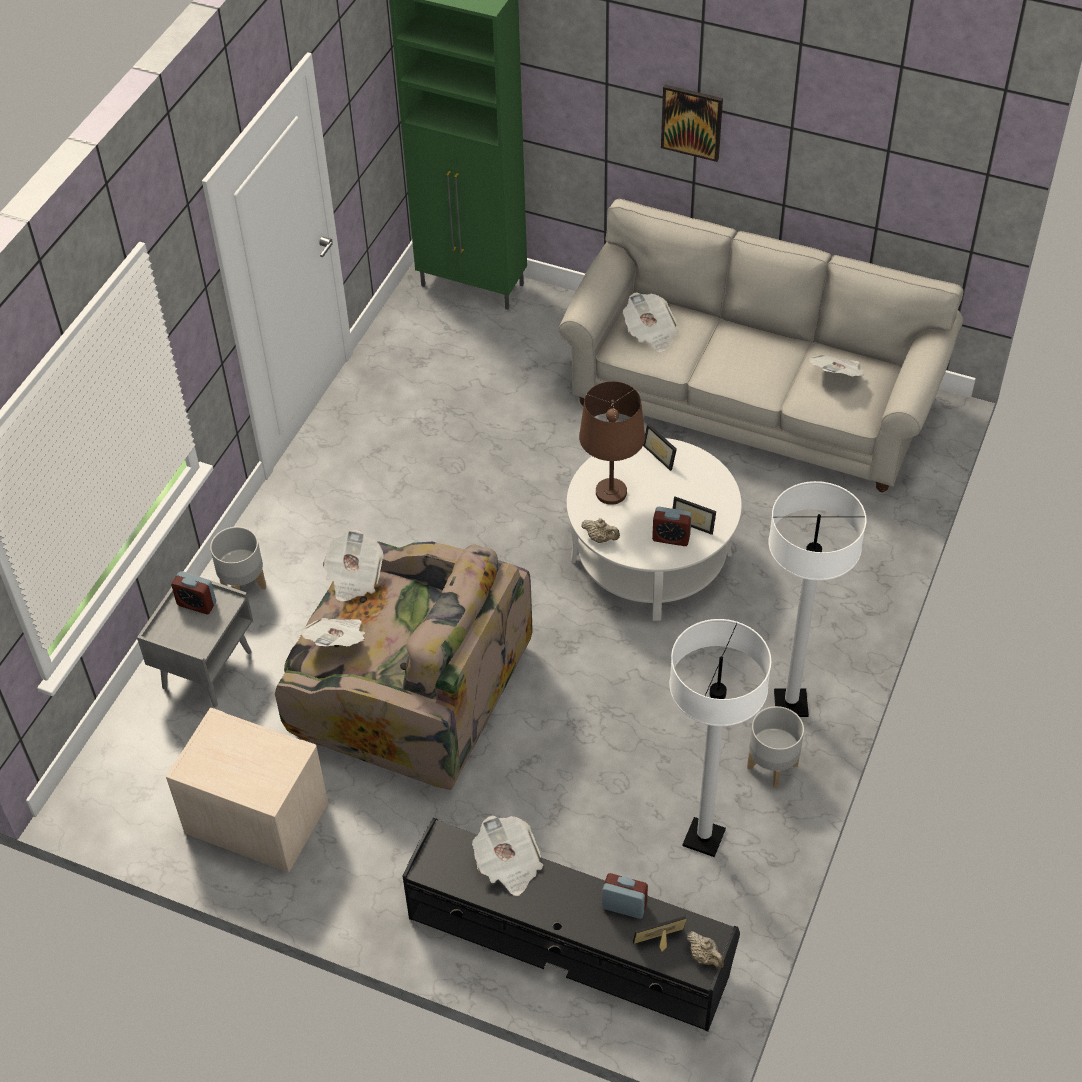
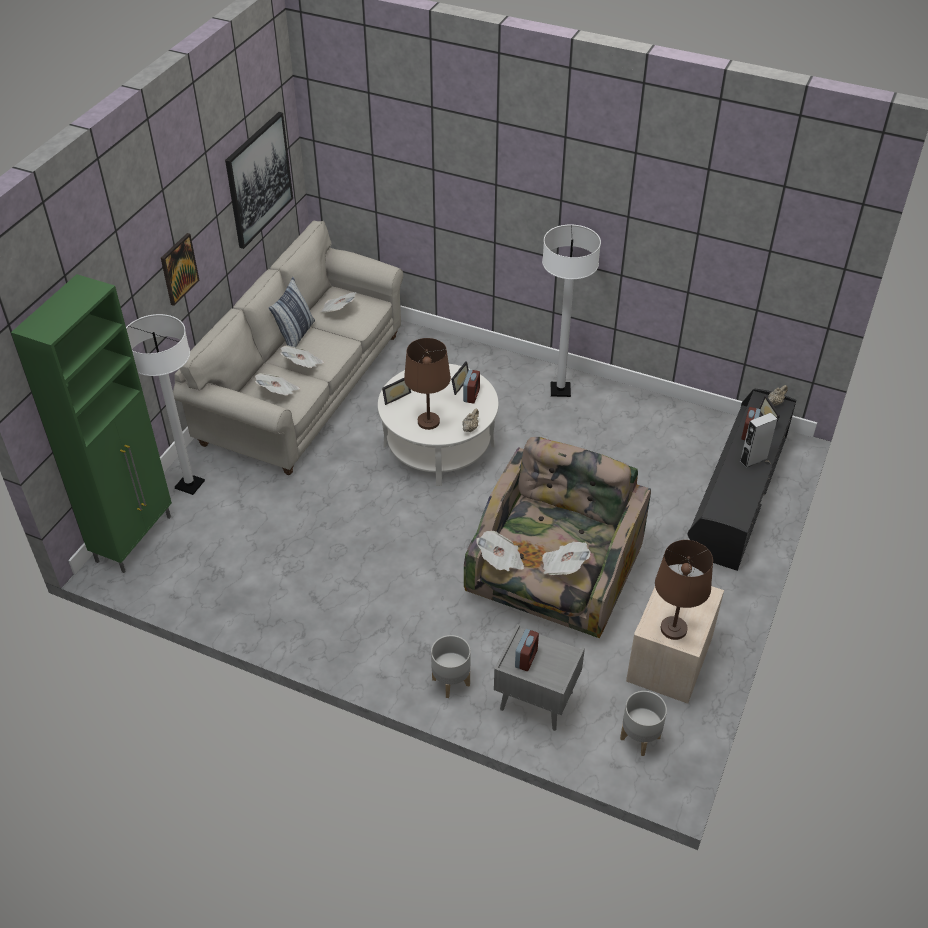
camera: 90 degrees left, 5 degrees down
(213, 751) = (674, 629): none -> brown table lamp
(508, 864) = (729, 483): newspaper -> newspaper (303, 365)
(561, 905) = (753, 460): none -> grey speaker
(704, 838) = (660, 432): white floor lamp -> white floor lamp (190, 485)
(772, 766) = (606, 401): grey planter -> grey planter (639, 738)
(778, 339) = (295, 335): none -> pillow
(894, 156) = (259, 179): none -> picture

